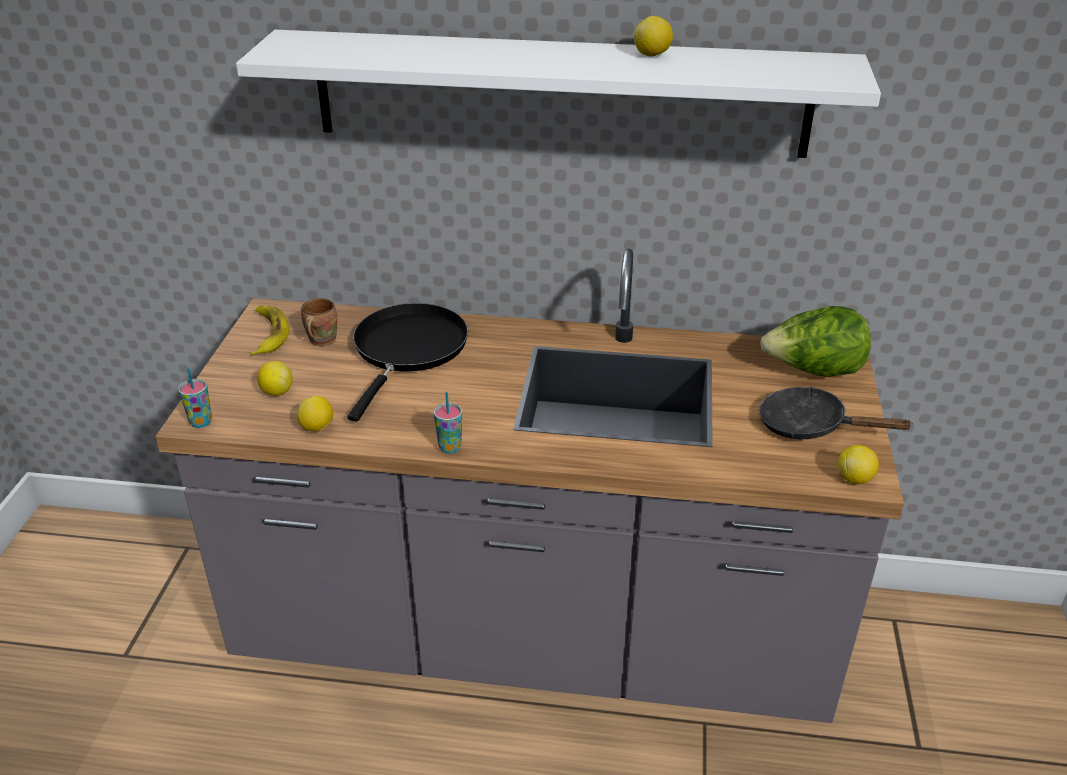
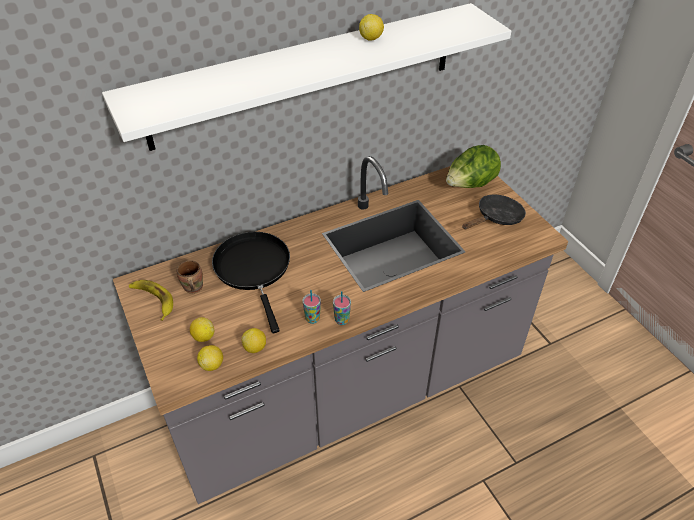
camera: 35 degrees left, 10 degrees up
(201, 422) = (178, 382): cup -> cup (312, 319)
(810, 426) = (496, 218): black frying pan -> black frying pan turned 150 degrees clockwise
(855, 478) = (539, 238): lemon -> lemon (212, 364)

